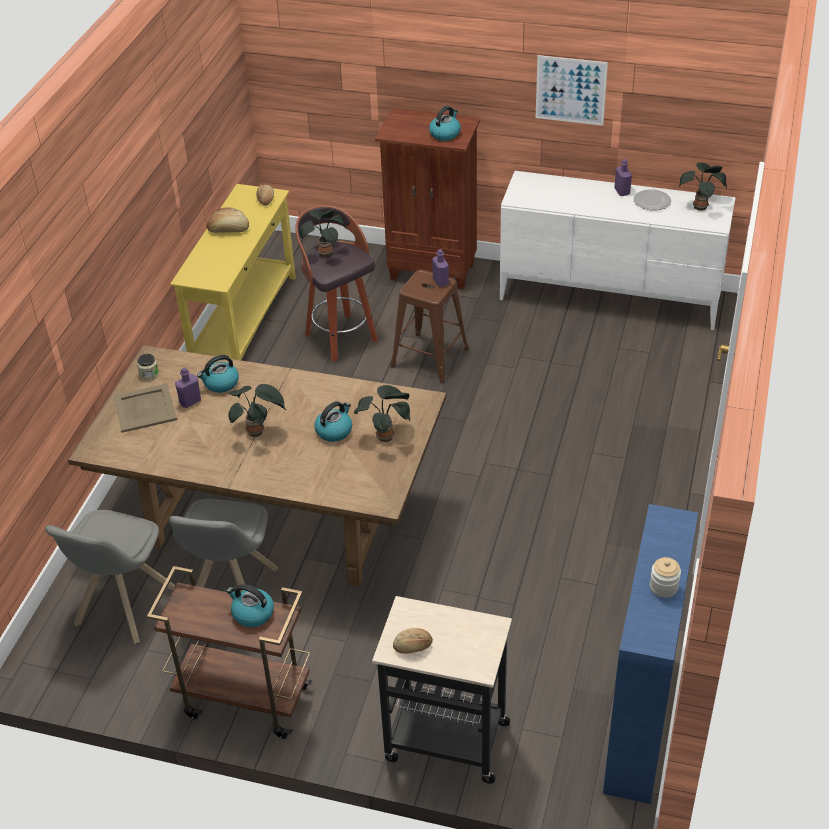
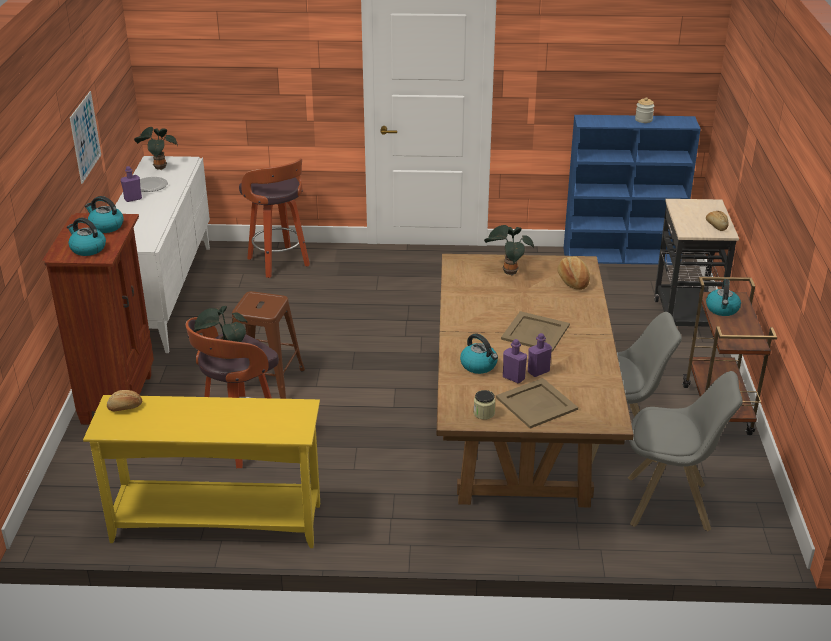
camera: 105 degrees left, 10 degrees down
(228, 230) = (194, 422): bread -> bread (573, 281)
(257, 432) = (535, 332): potted plant -> beige tray
(334, 431) = (514, 295): kettle -> kettle (87, 249)
(440, 281) = (253, 298): purple bottle -> purple bottle (538, 372)
(669, 381) = (279, 263): none -> stool

